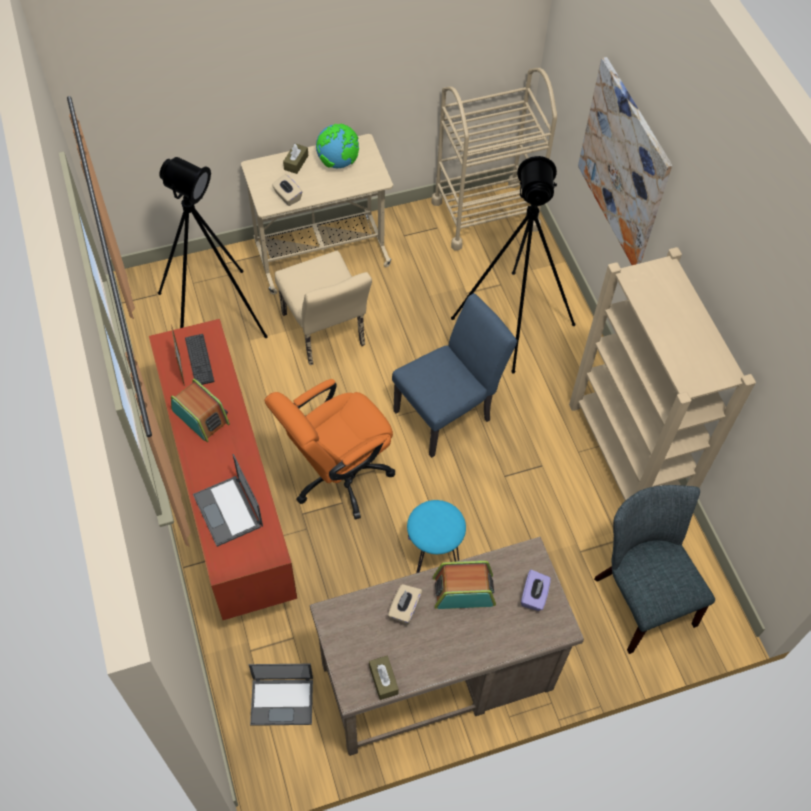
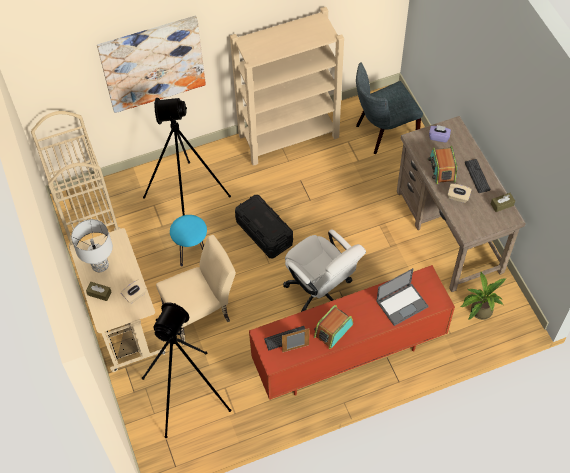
camera: 90 degrees left, 0 degrees up
(283, 700) = (478, 311): laptop -> potted plant
(337, 478) = (321, 295): orange office chair -> white office chair
(338, 162) = (99, 264): globe -> white table lamp
(433, 553) = (369, 236): turquoise stool -> turquoise stool (192, 251)
(447, 647) = (477, 176): none -> keyboard
(448, 412) = (264, 232): blue chair -> black storage box

